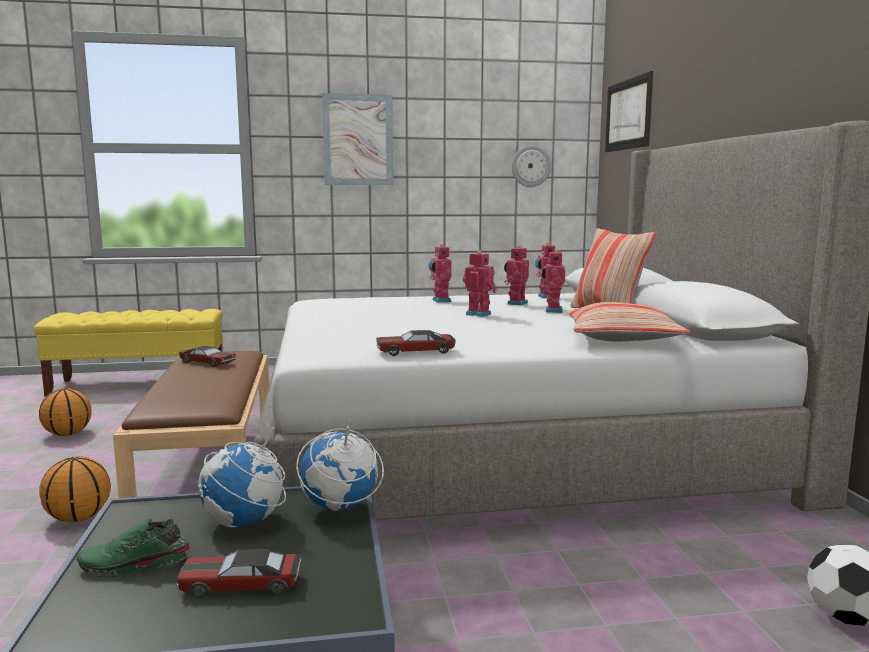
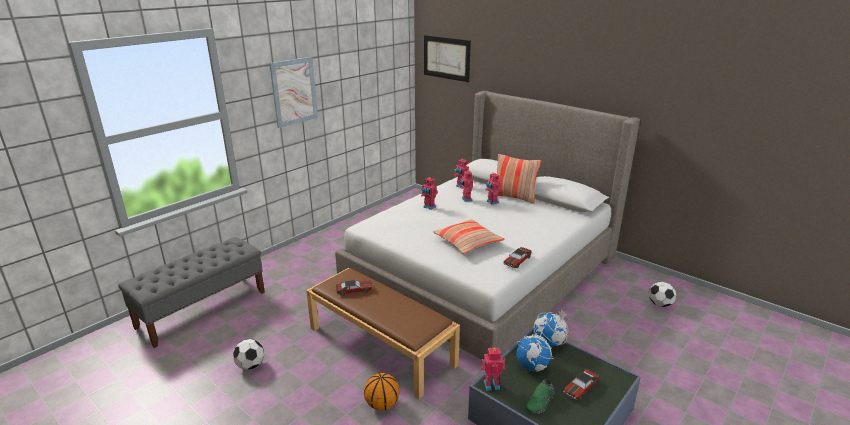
camera: 40 degrees left, 15 degrees up
(68, 434) = (251, 365): basketball -> football
(139, 384) = (203, 309): yellow bench -> grey bench
(479, 314) = (475, 217): toy robot -> toy robot (491, 384)
(531, 166) = (385, 87): wall clock -> none
(622, 337) = (556, 220): pillow -> pillow (468, 242)

